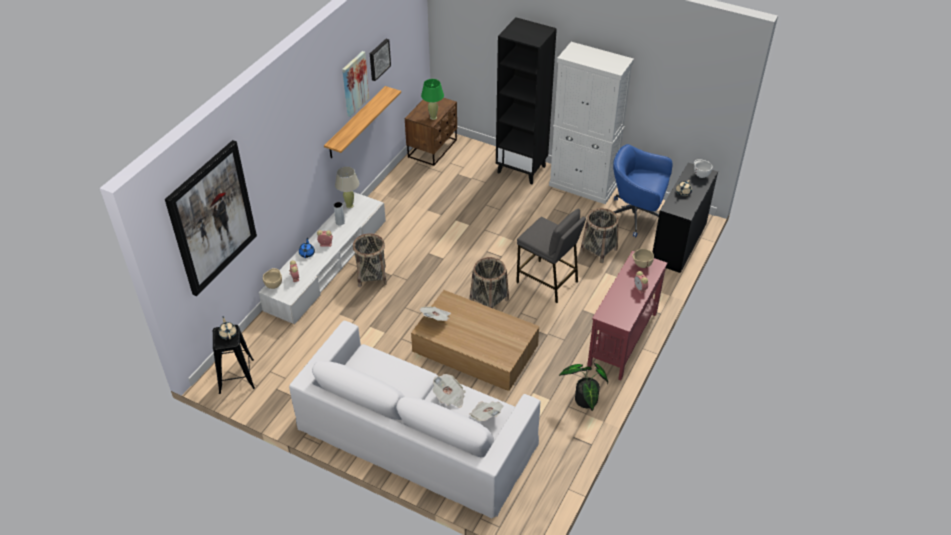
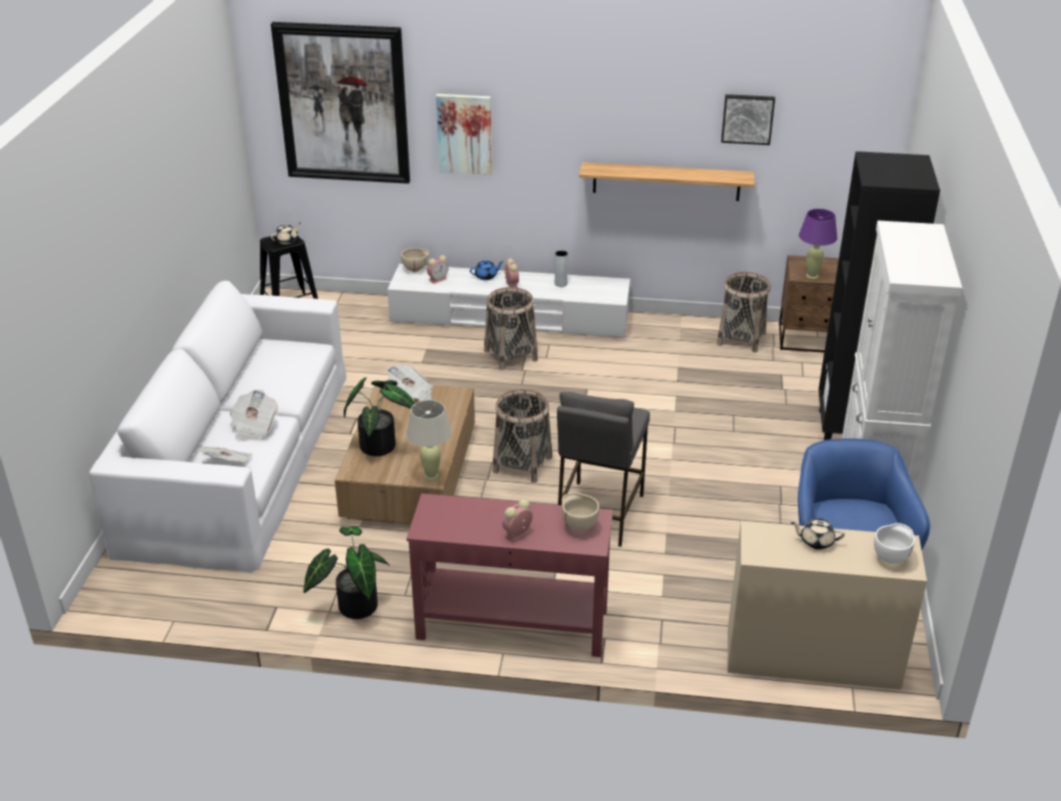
camera: 70 degrees right, 10 degrees down
(349, 205) = (599, 282): beige table lamp -> beige table lamp (431, 475)
(354, 83) = (676, 118): picture -> picture (464, 134)
(433, 117) = (812, 276): green table lamp -> purple table lamp
(483, 343) = (381, 444): none -> potted plant
(599, 250) = (714, 556): basket -> basket (741, 339)
(679, 243) = (811, 658): black desk -> beige desk

